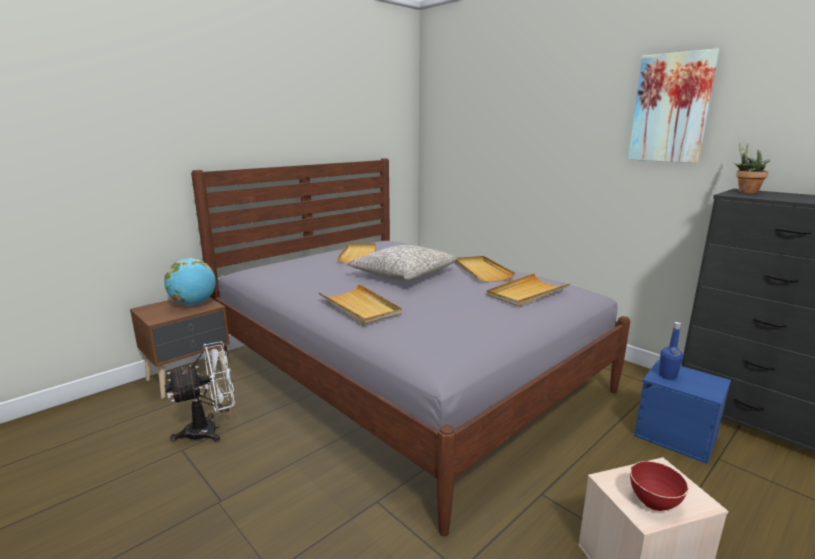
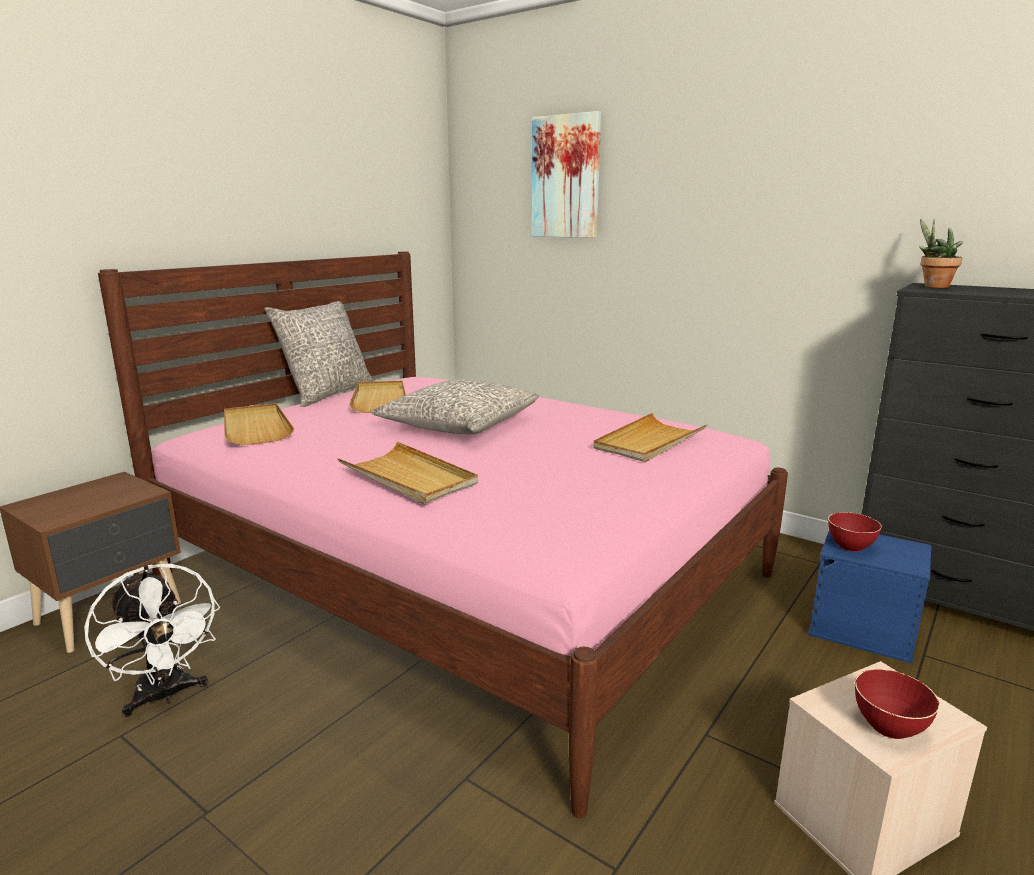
camera: 10 degrees left, 0 degrees up
(194, 304) = (115, 491): globe -> none
(210, 430) = (165, 696): white fan -> white fan turned 90 degrees clockwise
(328, 249) = (327, 393): none -> grey pillow
(404, 373) = (464, 575): grey bed -> pink bed
(481, 271) = (572, 414): beige tray -> beige tray (256, 427)
(667, 376) = (850, 546): blue bottle -> red bowl
(671, 108) = (824, 173): picture -> picture (566, 177)

